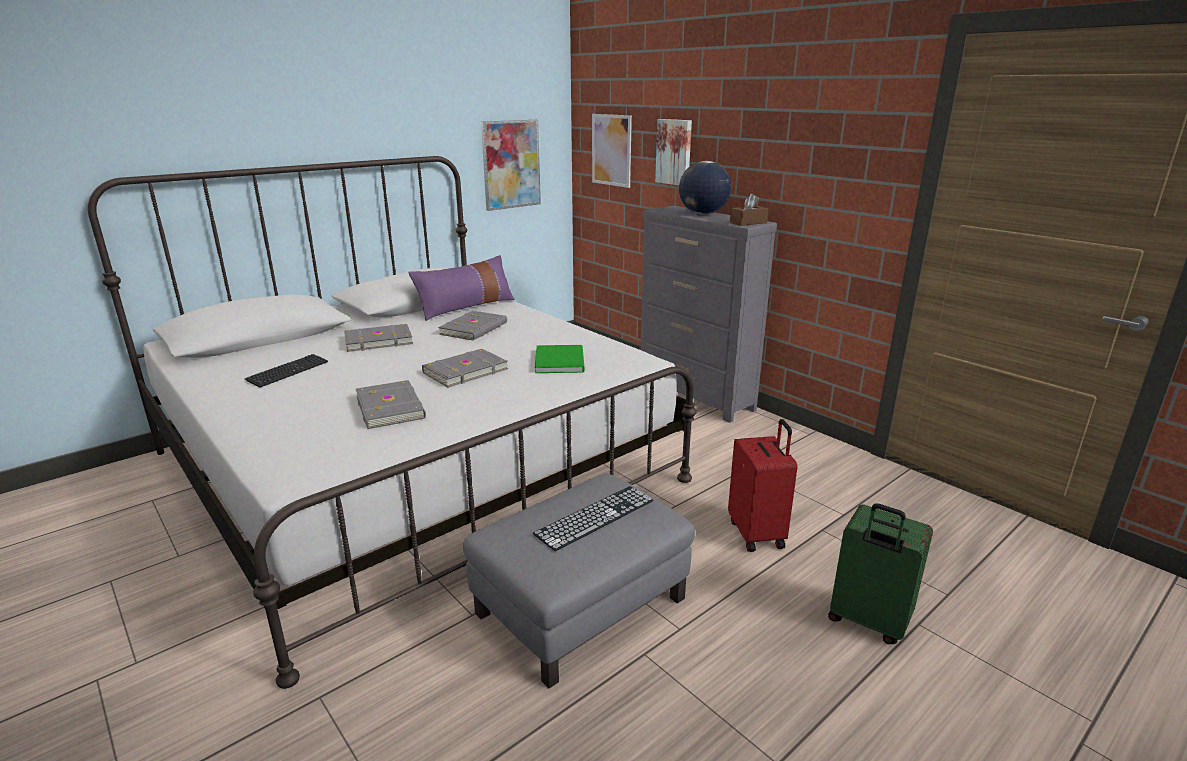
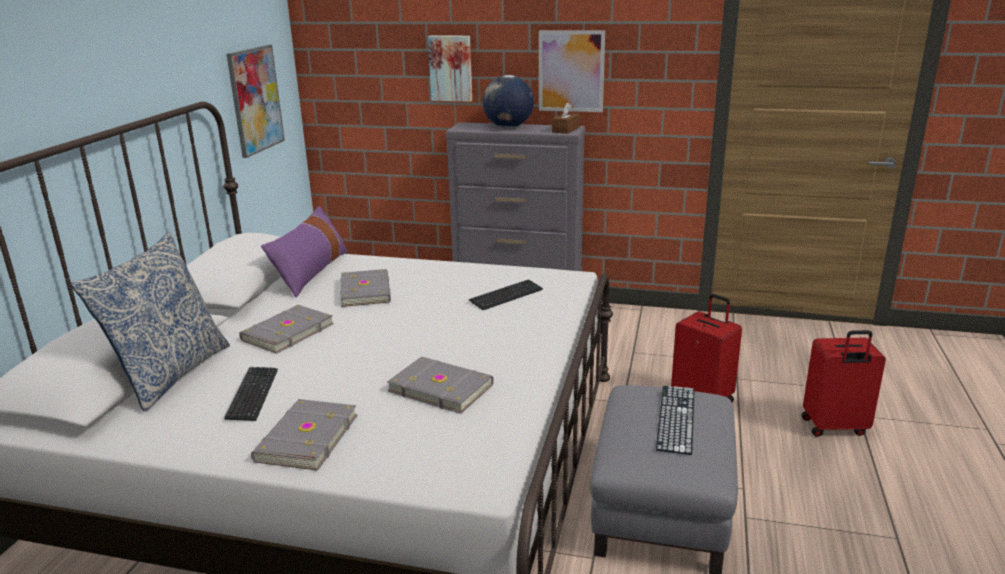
camera: 35 degrees left, 0 degrees up
(276, 345) = (170, 374): none -> pillow
(464, 371) = (439, 332): grey book -> grey book (305, 438)
(561, 360) = (506, 296): green book -> keyboard
(611, 150) = (361, 71): picture -> picture (571, 71)
(867, 622) = (834, 427): green suitcase -> red suitcase

